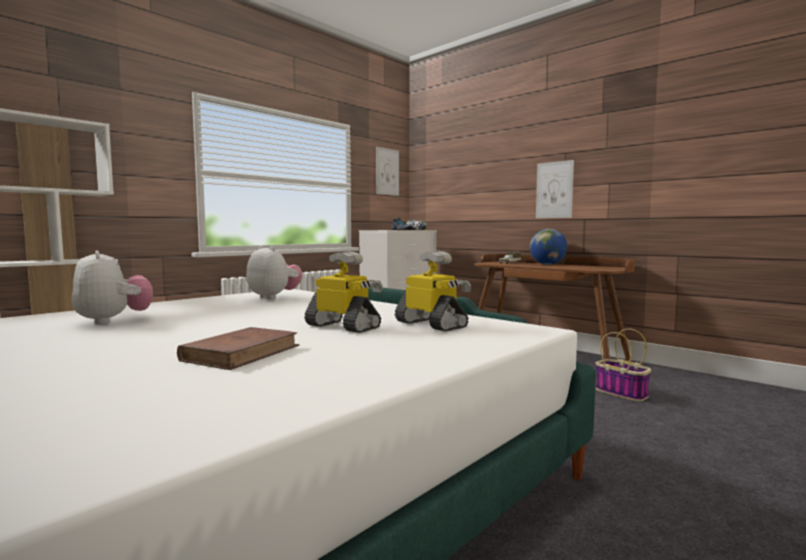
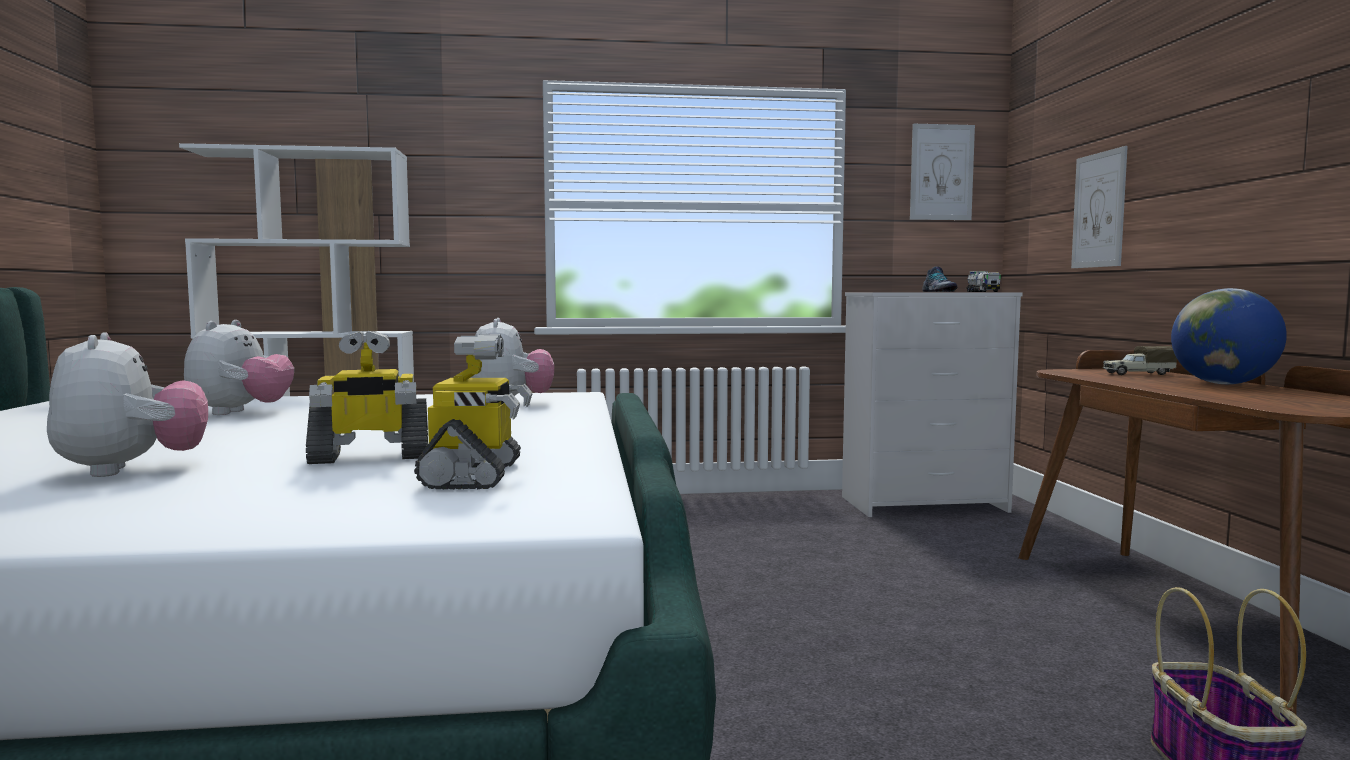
camera: 40 degrees right, 0 degrees up
(242, 353) = (131, 470): brown book -> plush toy
(344, 326) = (369, 457): toy robot -> toy robot turned 90 degrees clockwise
(554, 190) = (1275, 182): picture -> picture (1099, 210)

